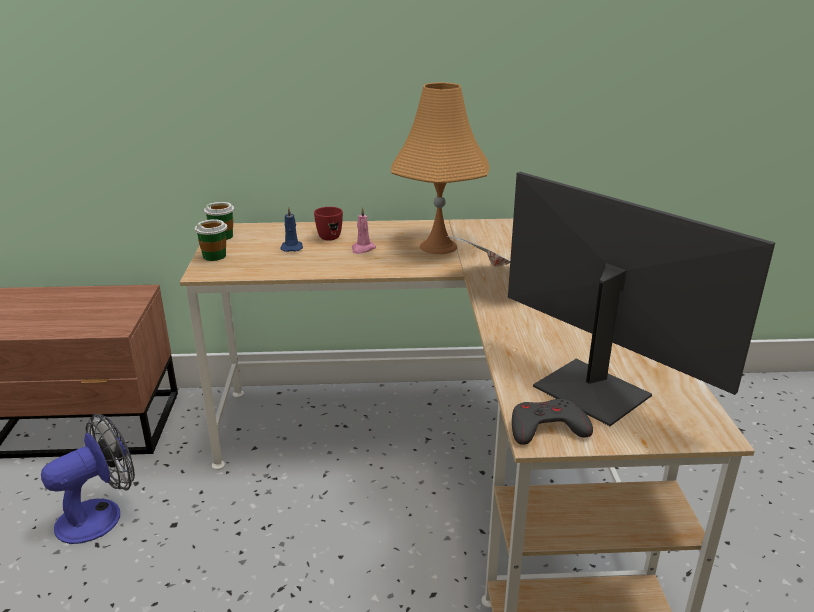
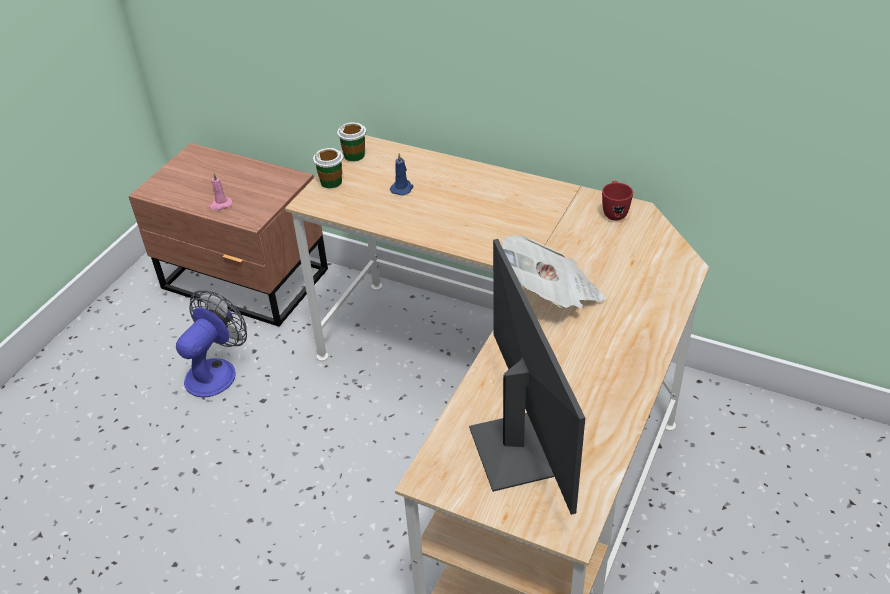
camera: 30 degrees right, 15 degrees up
(100, 515) = (216, 371): fan -> fan turned 45 degrees counterclockwise
(327, 236) = (445, 180): red mug -> red mug (614, 212)
(362, 249) = (463, 208): pink candle -> pink candle (220, 205)
(438, 246) = (535, 225): orange table lamp -> none
(547, 428) = (442, 473): grey game controller -> none

